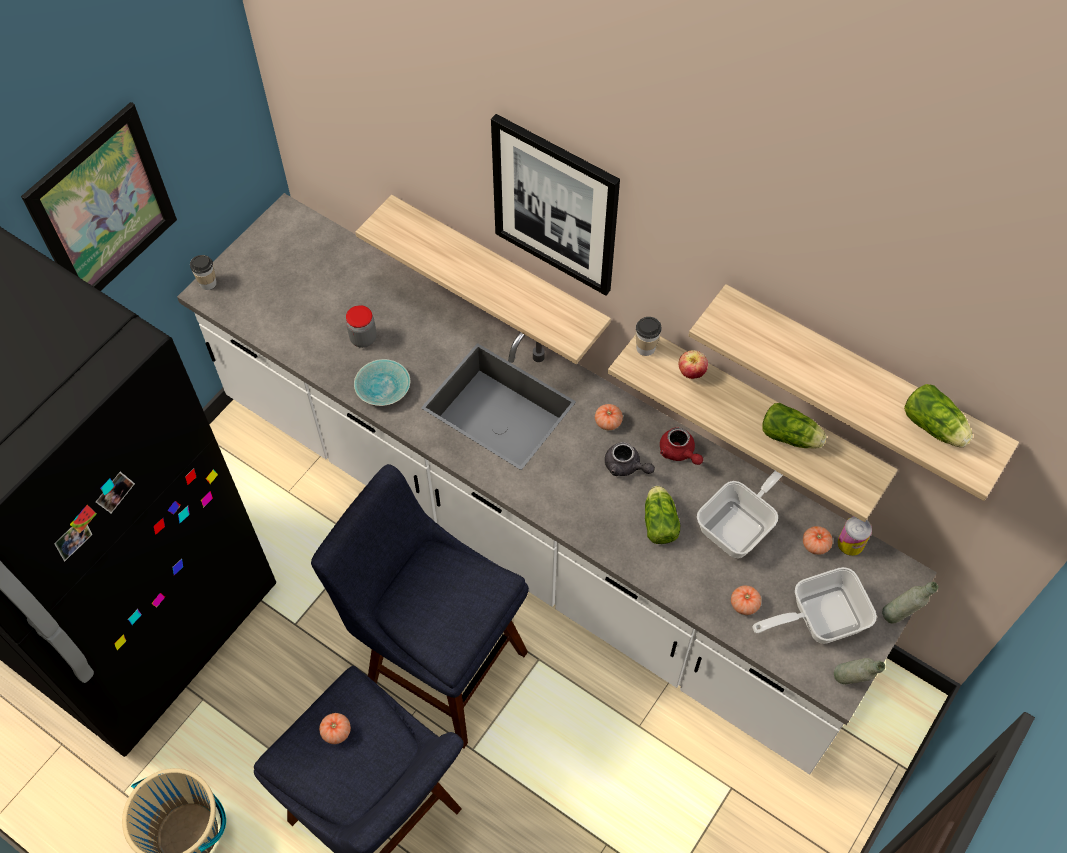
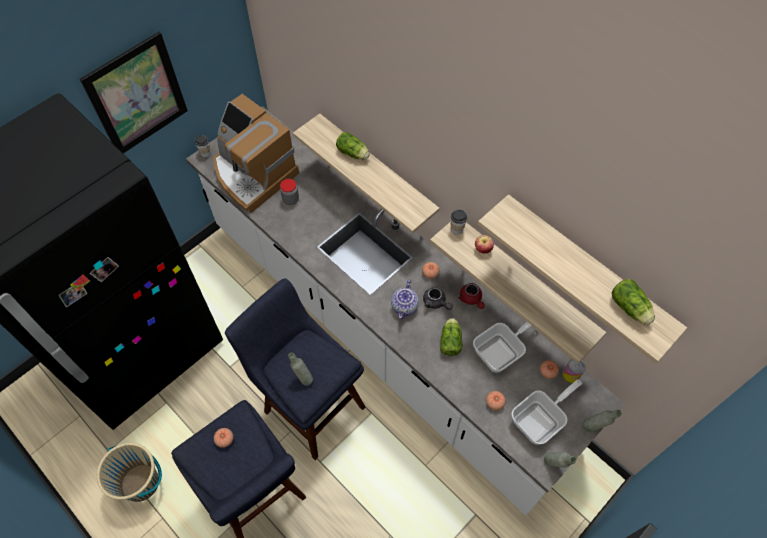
camera: 10 degrees right, 0 degrees up
(293, 306) = (253, 174): none -> coffee machine
(381, 388) = (295, 231): turquoise bowl -> none
(439, 616) = (302, 378): none -> grey bottle
(555, 205) = (410, 130): picture -> none
(579, 480) = (405, 307): none -> teapot
(791, 437) = (540, 300): lettuce -> lettuce (354, 154)
(818, 617) = (541, 419): frying pan -> frying pan turned 150 degrees clockwise

